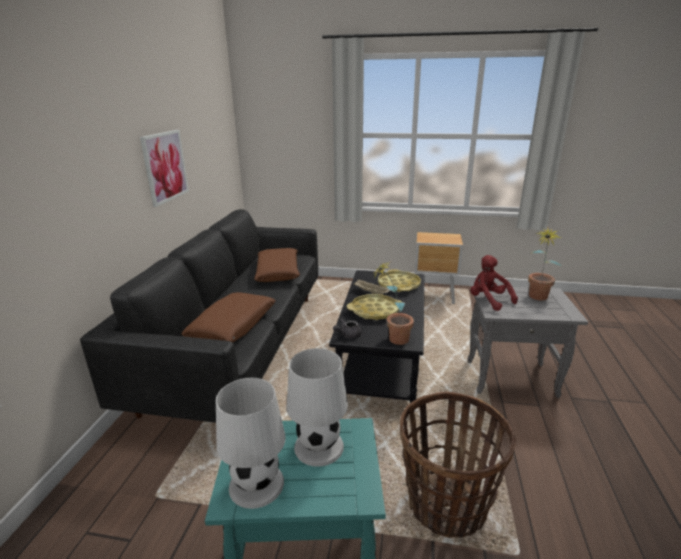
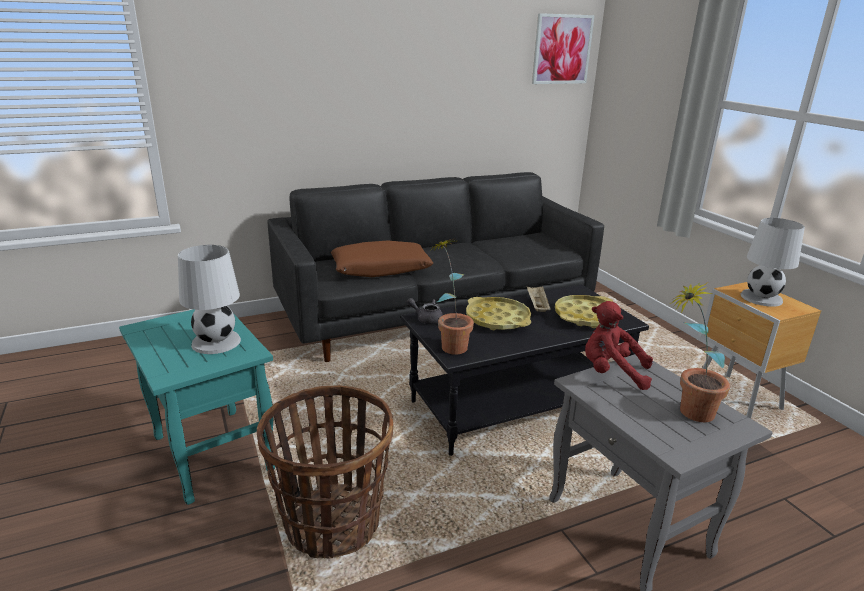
camera: 55 degrees right, 0 degrees up
(165, 166) = (430, 99): picture -> picture (562, 49)
(256, 483) = (160, 331): white table lamp -> white table lamp (761, 298)
(278, 272) = (510, 252): brown pillow -> none
(488, 300) = (611, 373): red plush toy -> red plush toy turned 90 degrees counterclockwise

